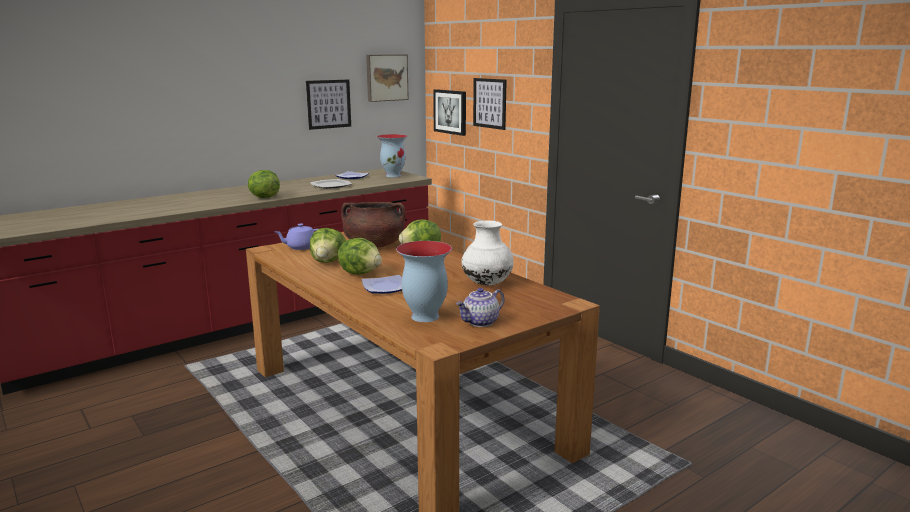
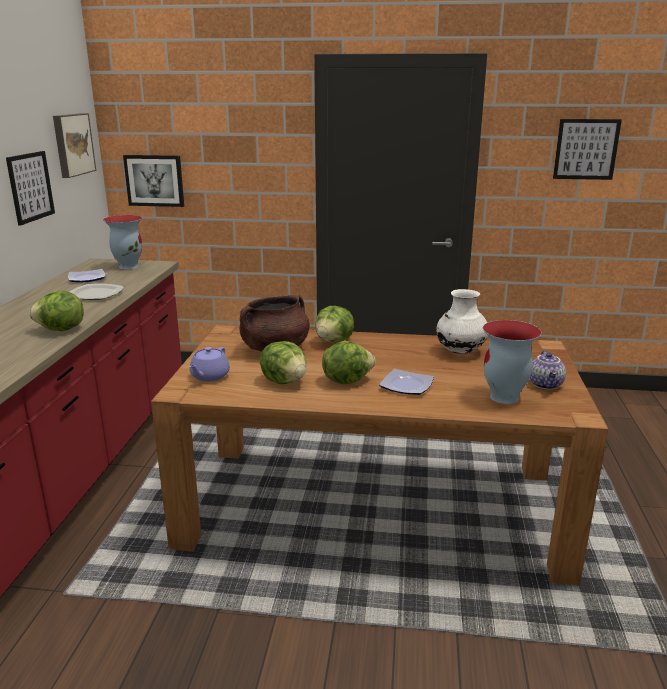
camera: 45 degrees left, 5 degrees up
(489, 103) = (222, 167): picture -> picture (586, 149)

